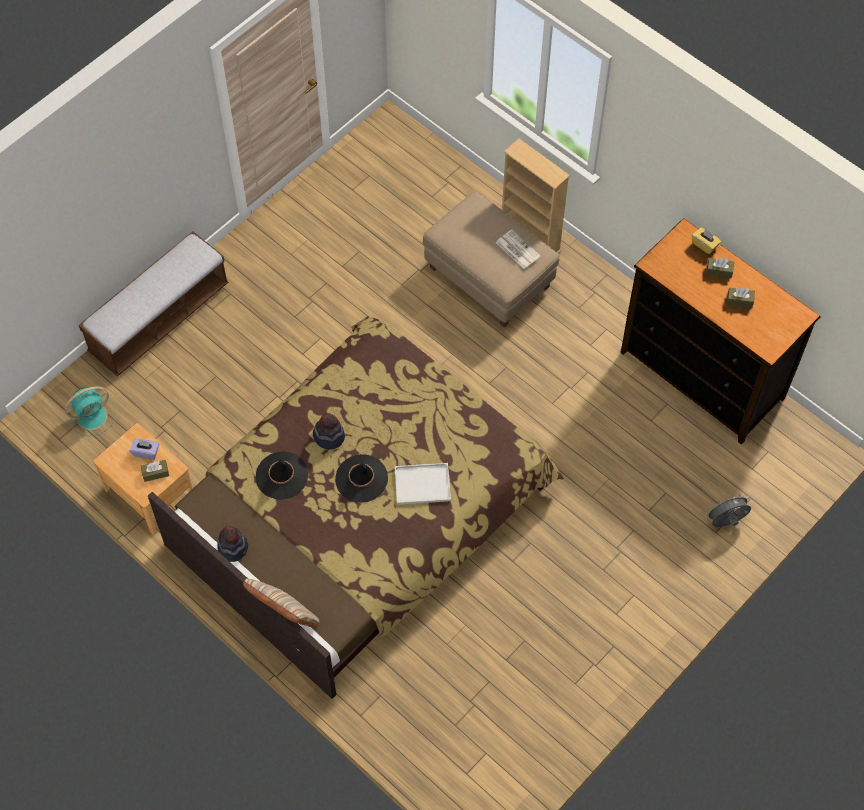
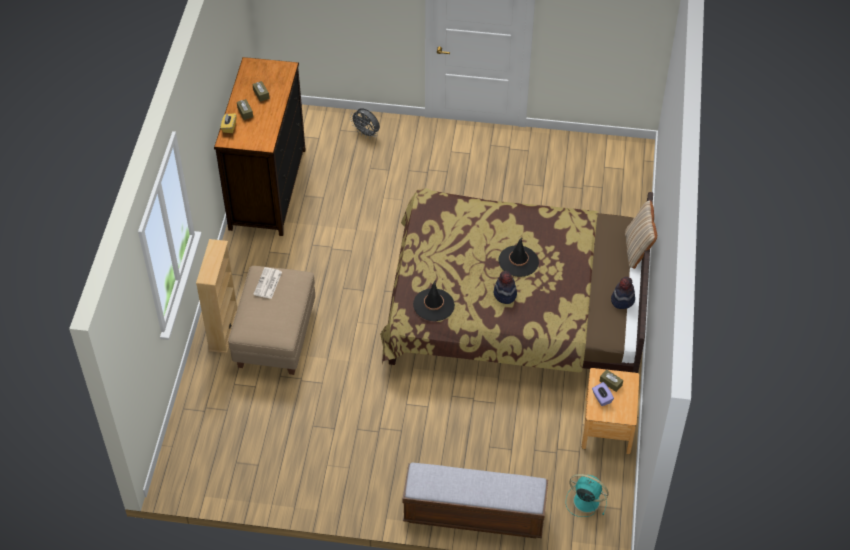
camera: 125 degrees left, 10 degrees down
(281, 476) = (554, 302): black hat -> black hat (433, 305)
(423, 483) = (493, 230): white tray -> none

